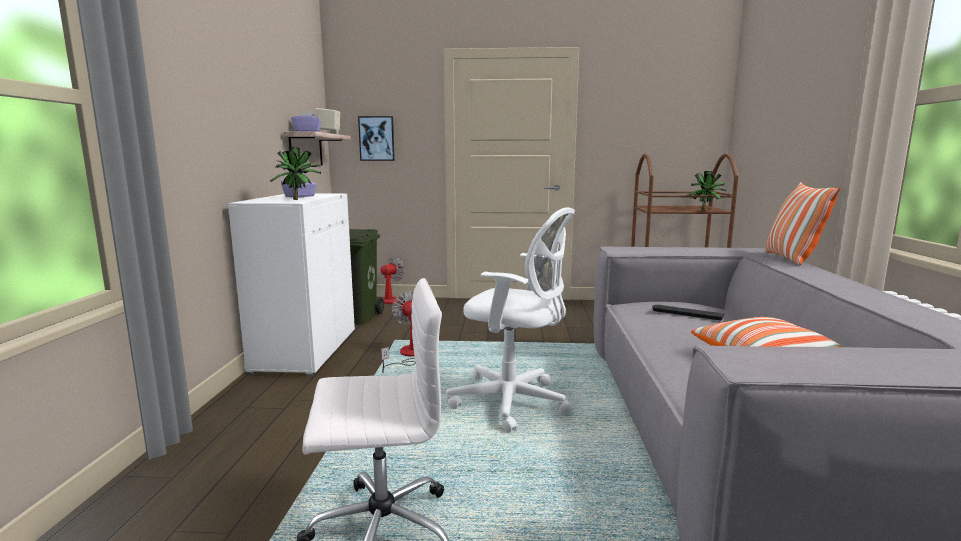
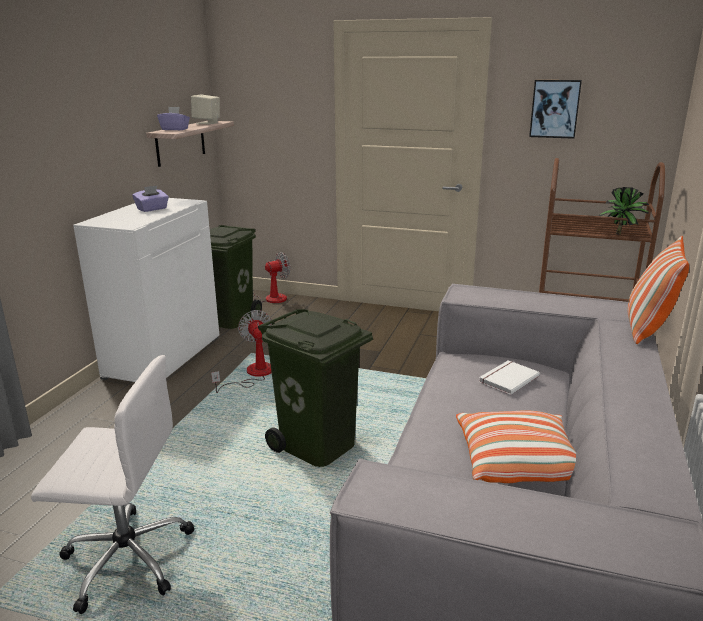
camera: 15 degrees right, 10 degrees up
(299, 199) = (142, 219): potted plant -> none
(376, 138) = (263, 122): picture -> picture (554, 109)
(514, 402) = (316, 446): white office chair -> green trash can
(688, 313) = (507, 379): keyboard -> white book

